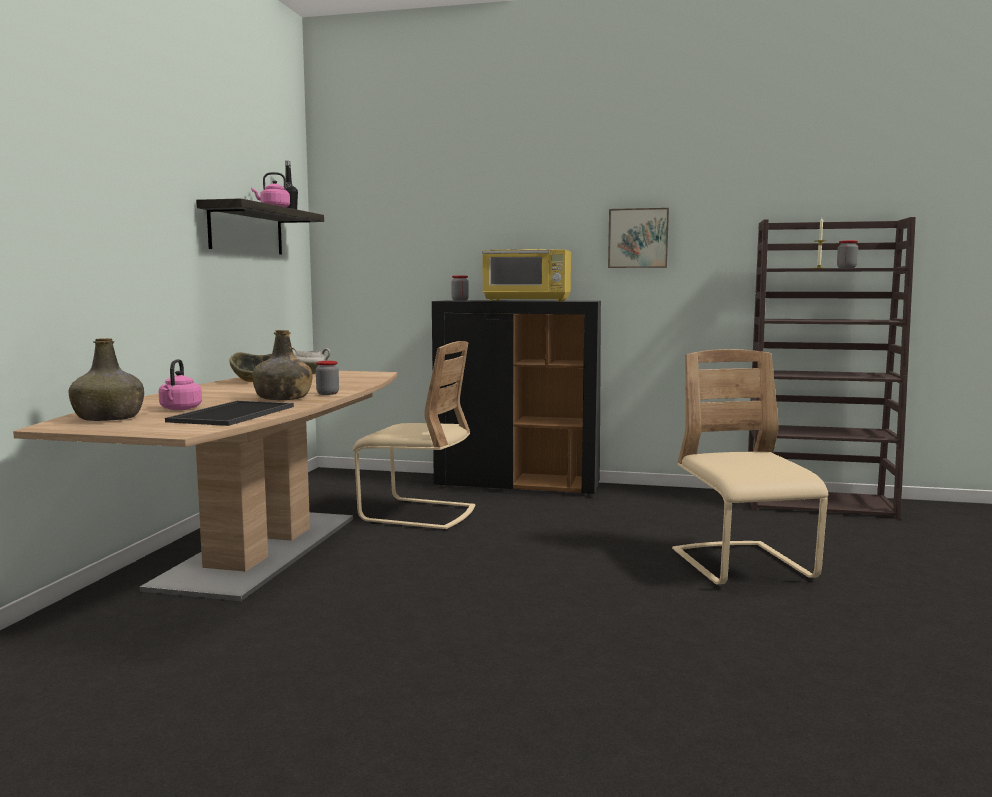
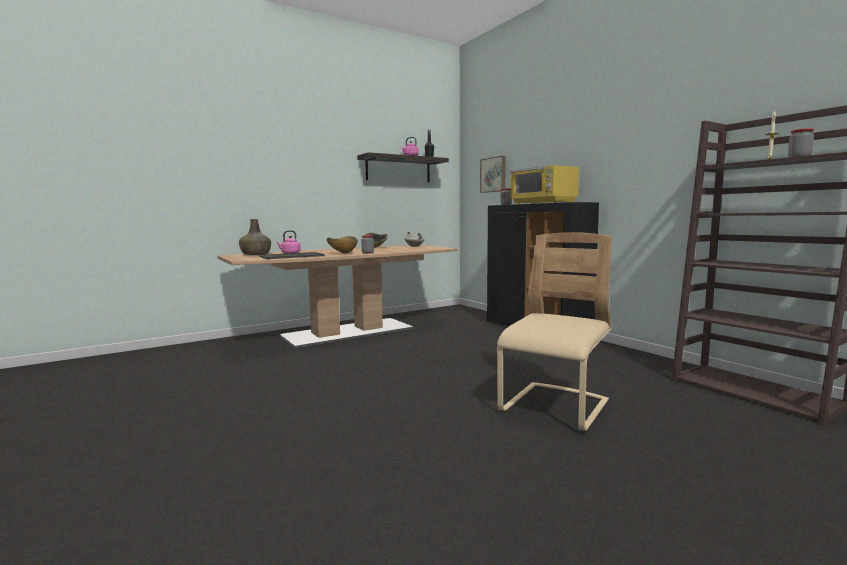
camera: 45 degrees right, 0 degrees up
(283, 398) = (343, 253): green bottle -> bowl
(418, 515) = (445, 333): beige chair -> none
(638, 238) = (627, 152): picture -> picture (493, 175)

